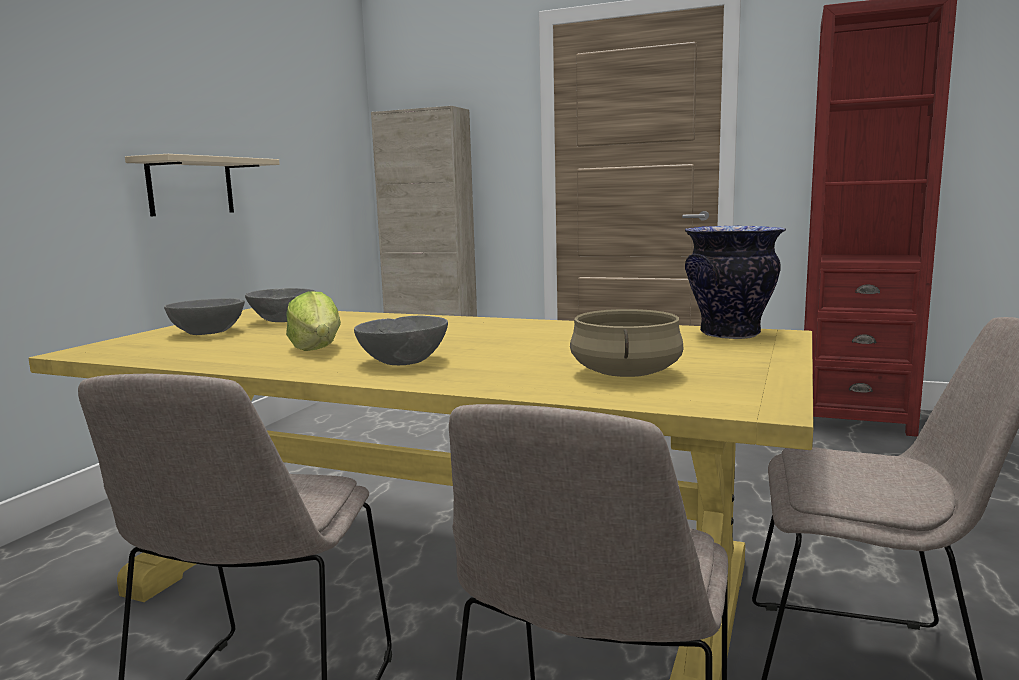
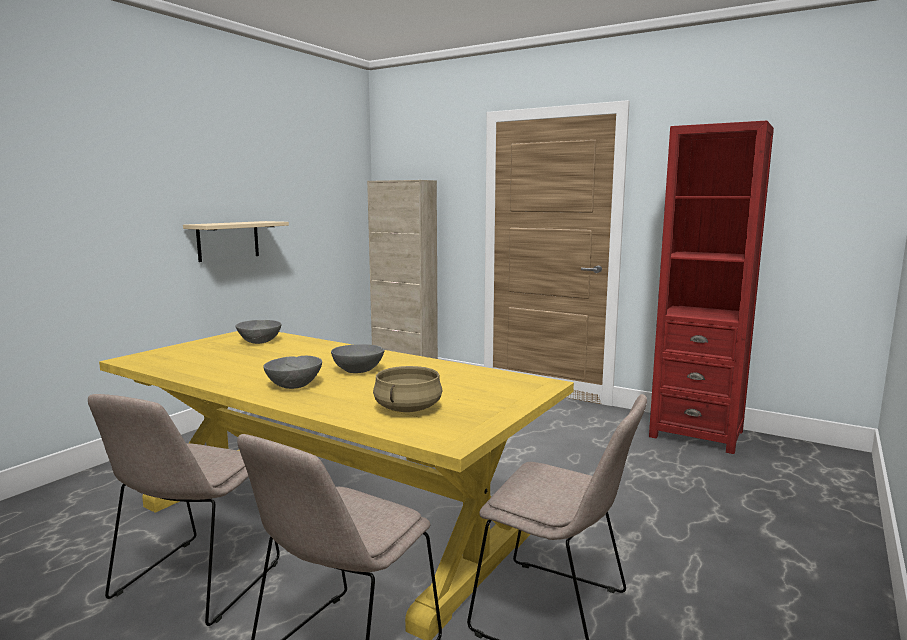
camera: 10 degrees right, 0 degrees up
(208, 333) = (208, 349): grey bowl -> grey bowl (358, 370)
(317, 348) = (256, 369): lettuce -> none
(731, 334) = (515, 381): vase -> none

